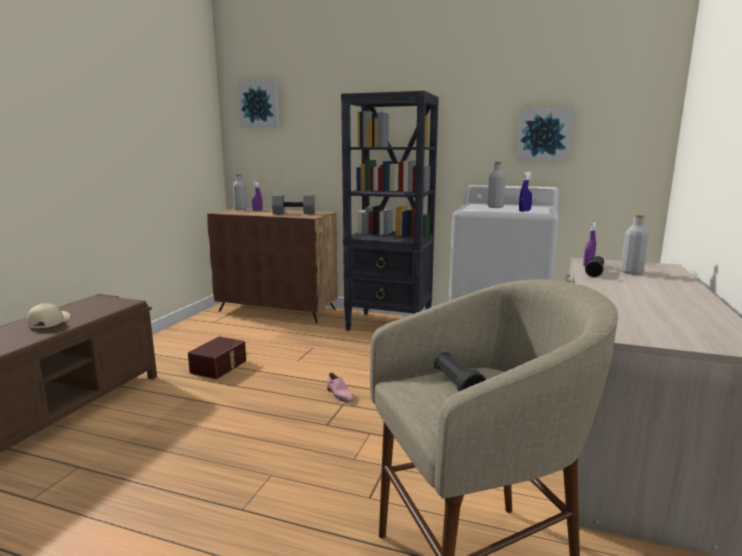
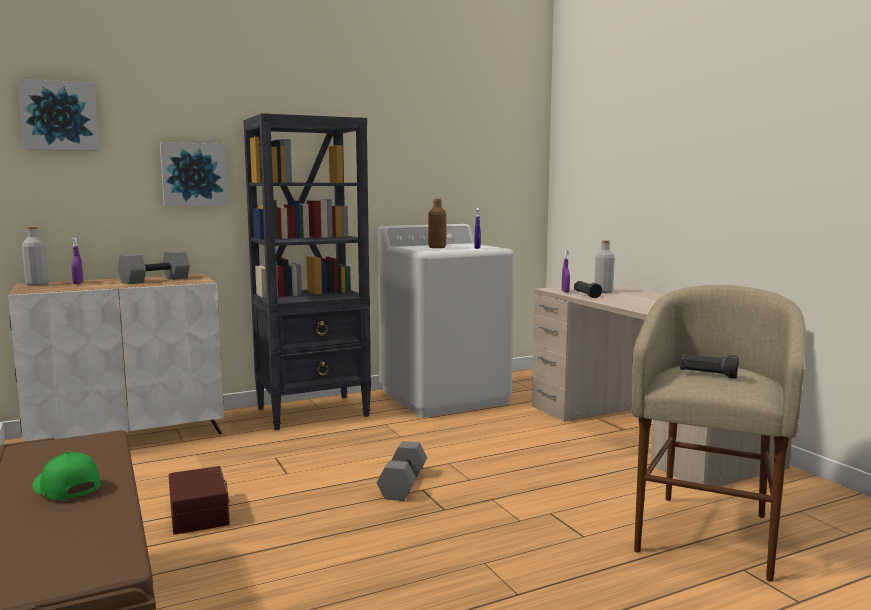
camera: 45 degrees left, 5 degrees down
(49, 322) = (65, 488): beige cap -> green cap
(278, 310) = (129, 435): brown cabinet -> white cabinet
(339, 395) = (402, 484): pink shoe -> grey dumbbell
(495, 207) = (437, 247): grey bottle -> brown bottle
(544, 135) = (446, 170): picture -> picture (194, 174)

